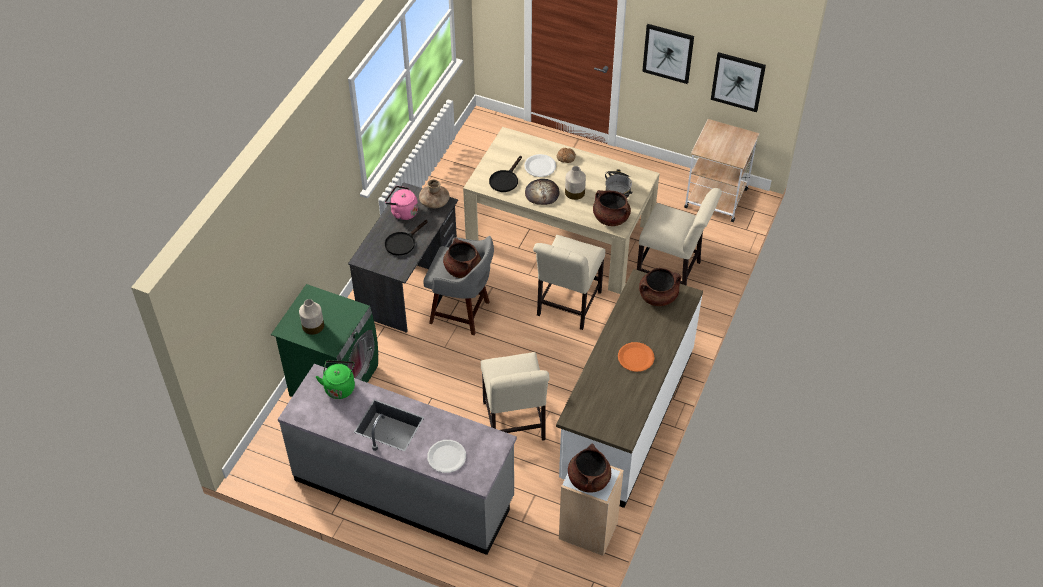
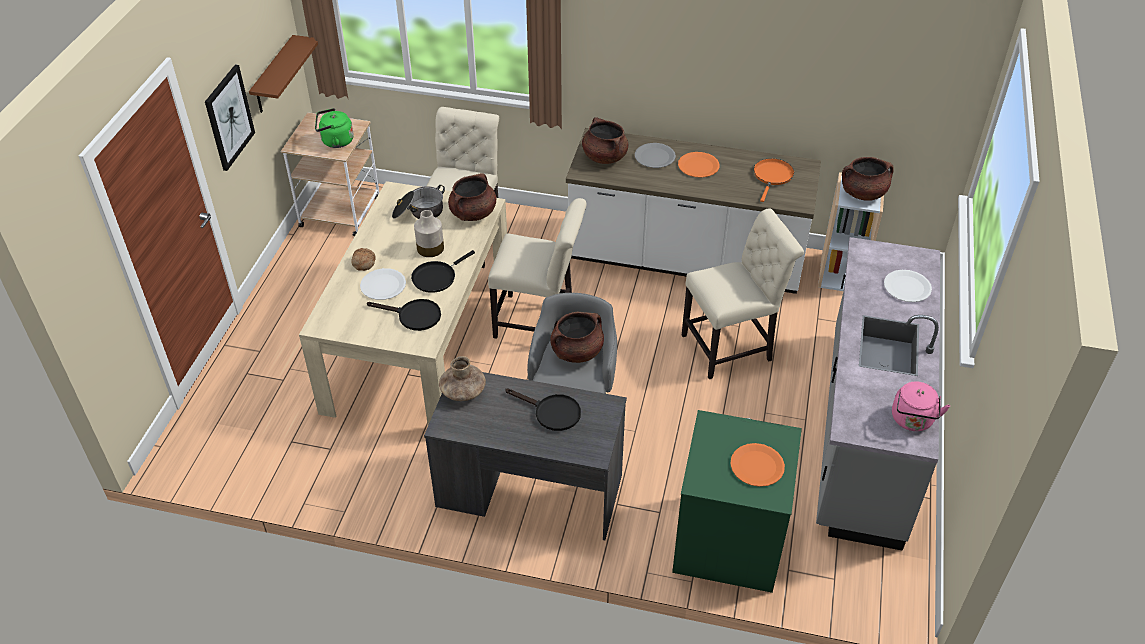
camera: 100 degrees left, 5 degrees down
(312, 326) = (757, 466): beige vase -> orange plate
(339, 387) = (856, 403): green kettle -> green kettle (335, 141)
(402, 212) = (490, 424): pink kettle -> pink kettle (912, 421)
(542, 193) = (436, 277): bread -> black frying pan
(612, 407) = (772, 176): none -> orange frying pan
(653, 330) = (654, 157): none -> grey plate
(738, 81) = (274, 76): picture -> brown shelf

